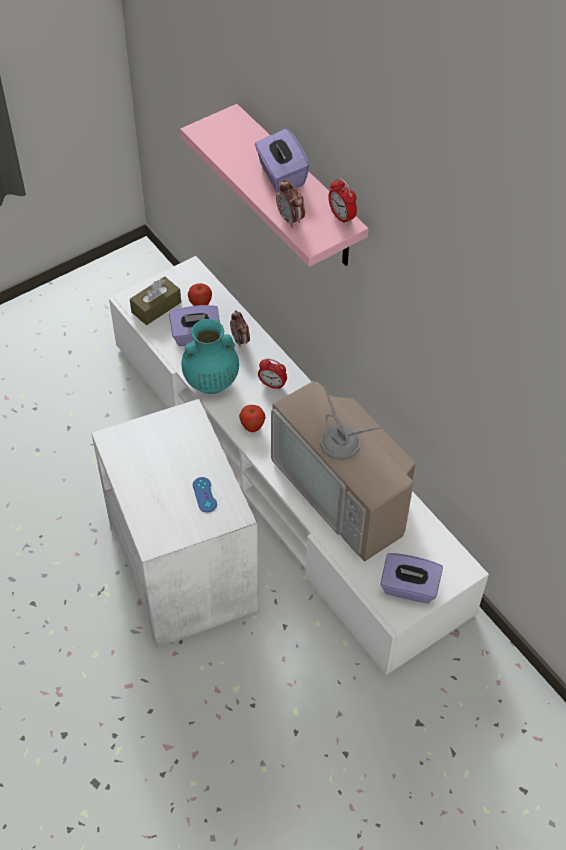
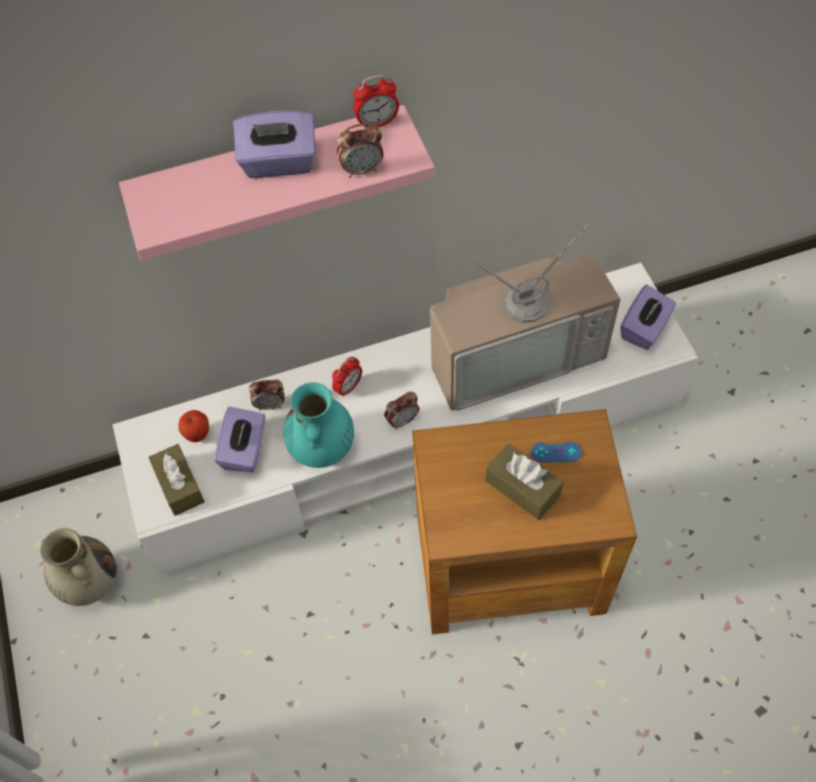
camera: 70 degrees left, 5 degrees up
(102, 308) = (90, 582): none -> beige vase
(166, 478) = (522, 488): none -> brown tissue box
(183, 566) = (507, 564): white side table -> brown side table
(252, 427) = (402, 421): apple -> alarm clock

